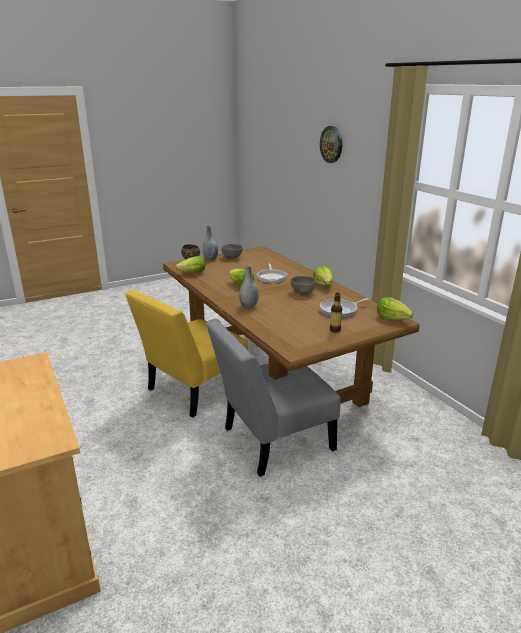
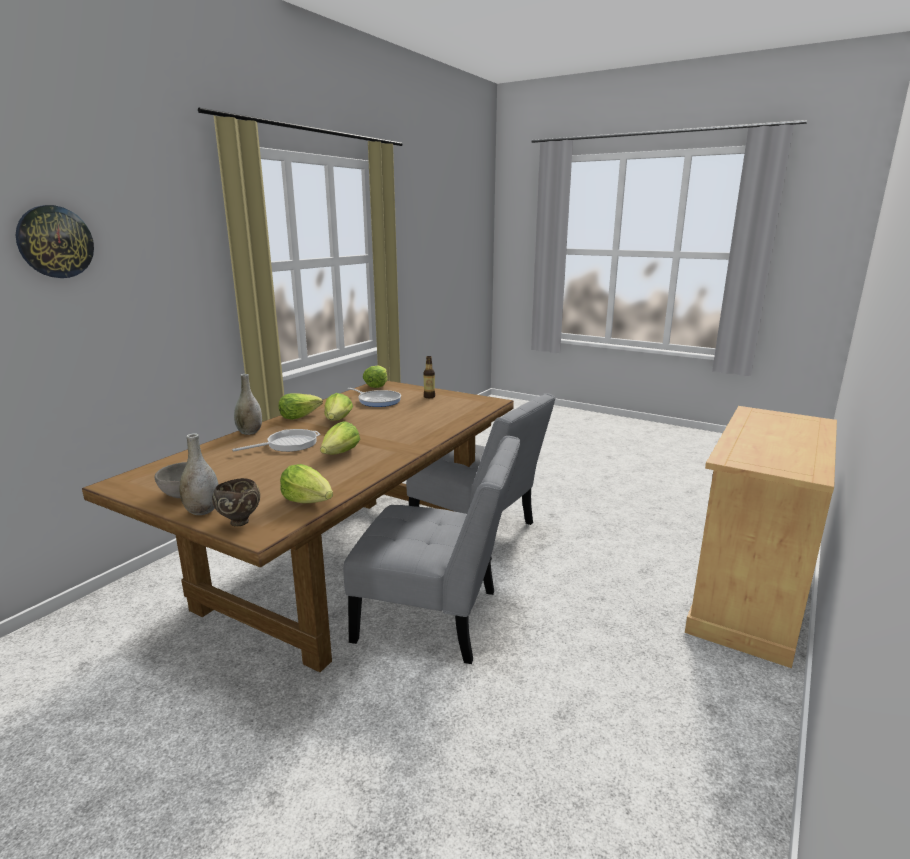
camera: 120 degrees left, 5 degrees down
(193, 391) = (436, 618): yellow chair -> grey chair
(248, 306) = (412, 434): grey vase -> grey vase (250, 432)
(303, 292) = (338, 420): grey bowl -> lettuce

